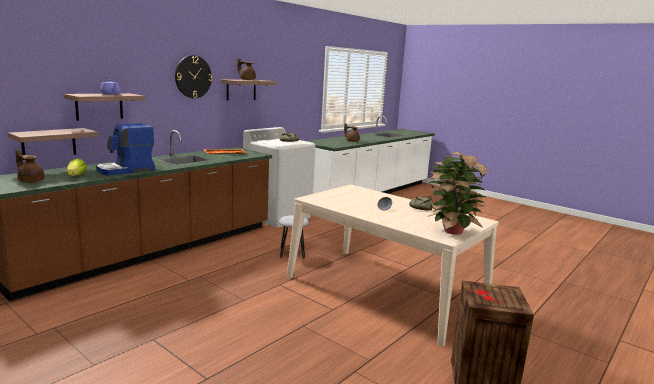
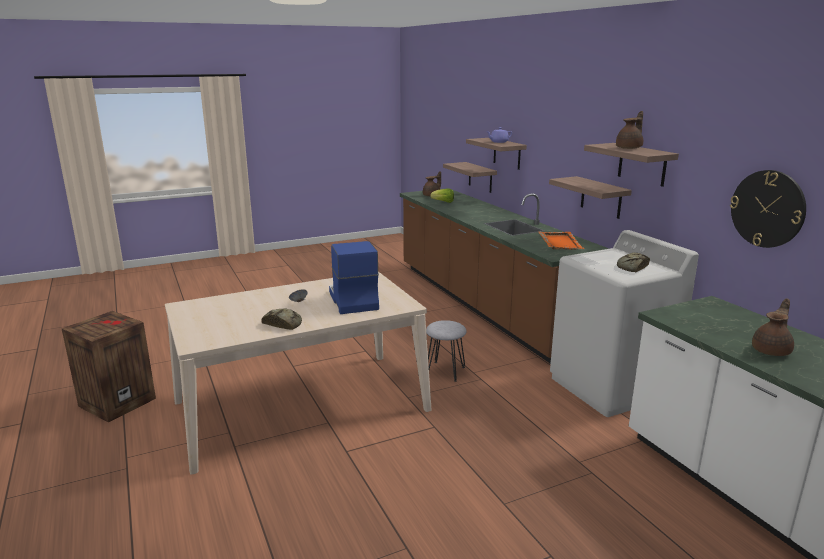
camera: 115 degrees right, 5 degrees up
(126, 170) = (462, 211): coffee machine -> coffee machine (352, 300)
(193, 77) = (581, 134): wall clock -> wall clock (767, 209)
(215, 117) = (601, 197): none -> shelf
(451, 231) = (195, 314): potted plant -> none

